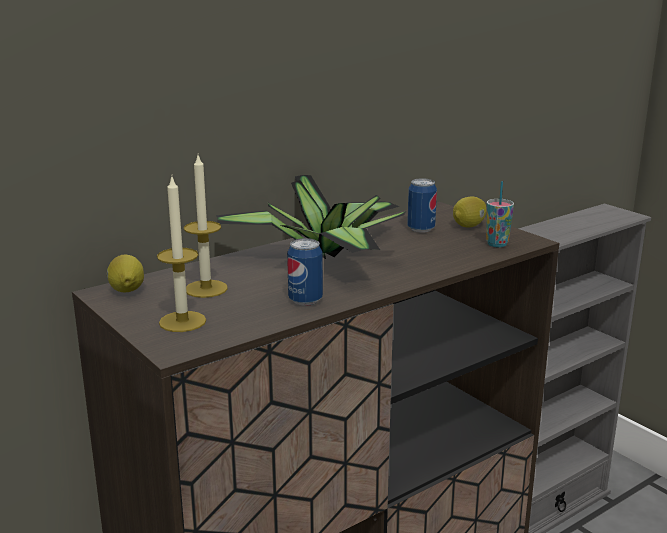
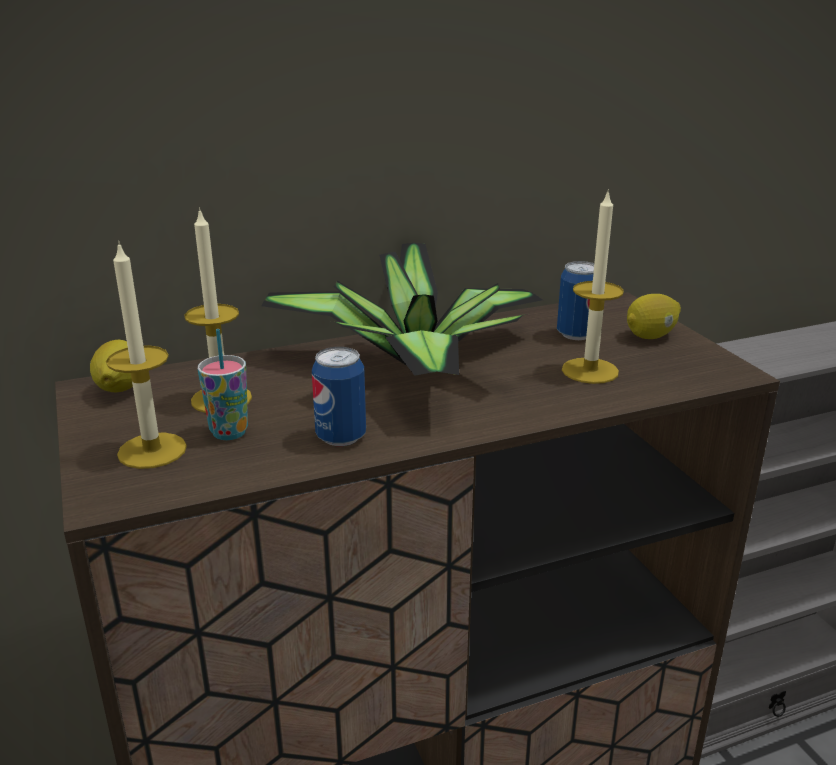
camera: 15 degrees right, 5 degrees up
(442, 248) = (590, 371): none -> candle
(497, 244) = (678, 372): cup -> cup (229, 432)

